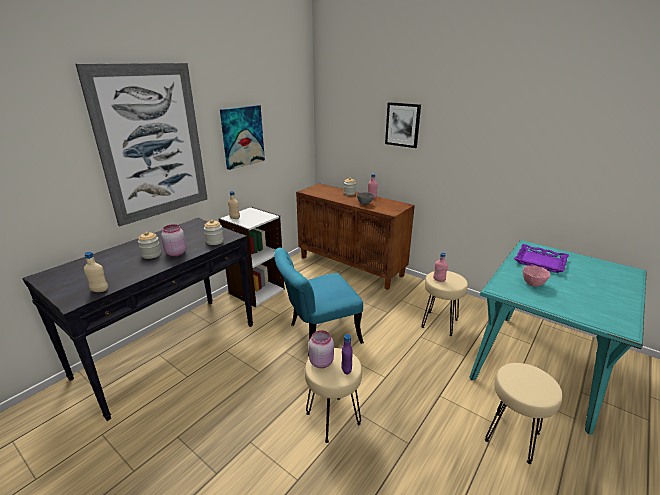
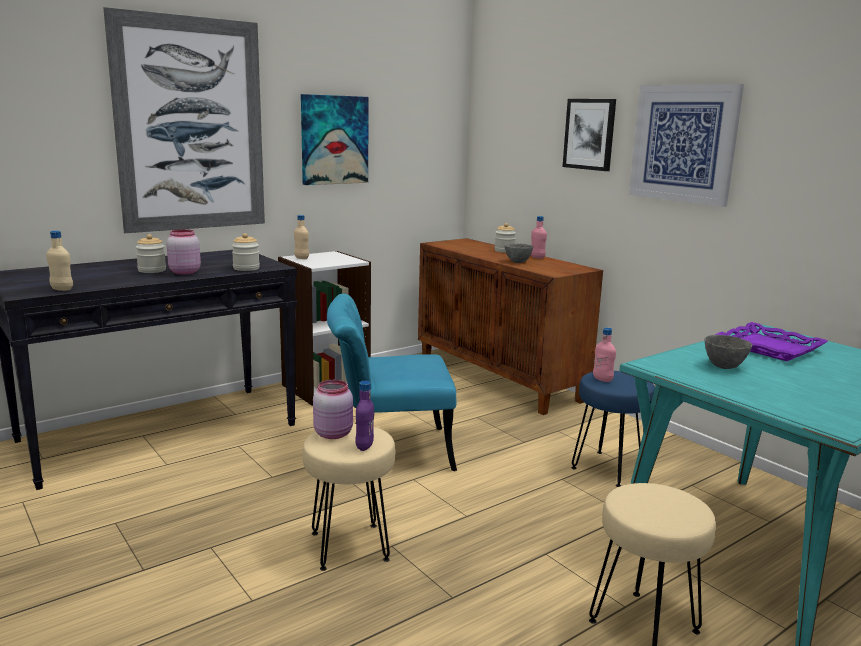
camera: 15 degrees right, 10 degrees down
(439, 323) = (608, 468): beige stool -> blue stool
(466, 134) = (683, 143): none -> picture
(532, 284) = (723, 366): pink bowl -> grey bowl

